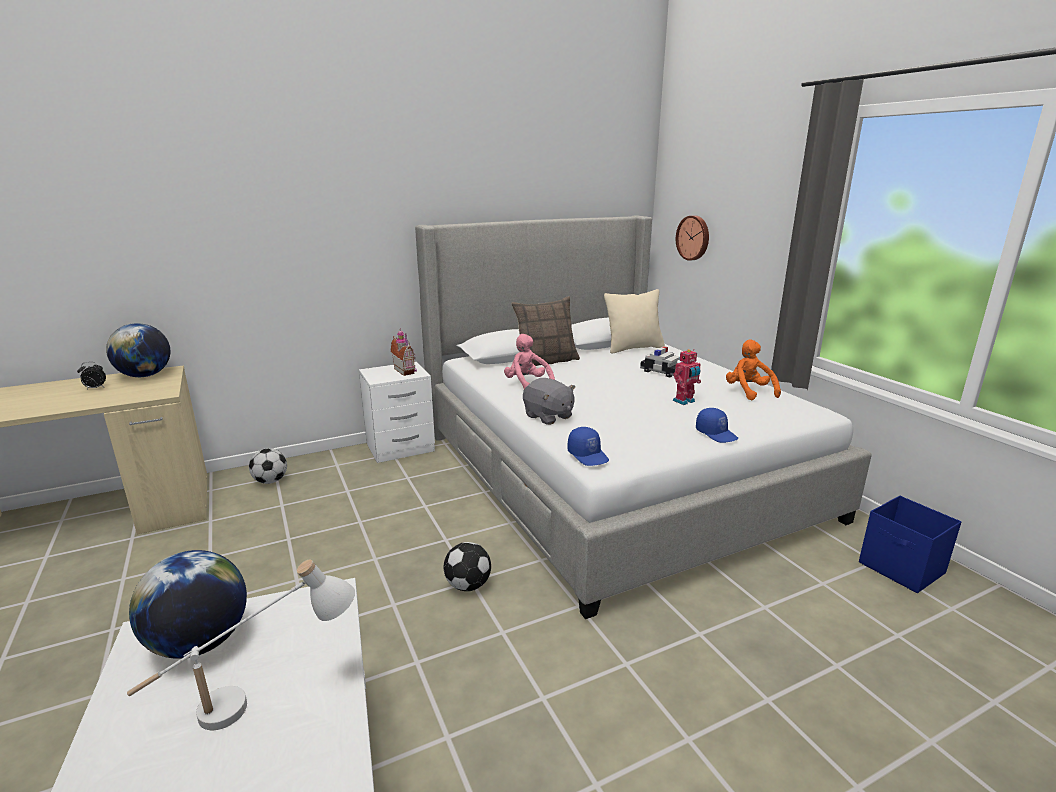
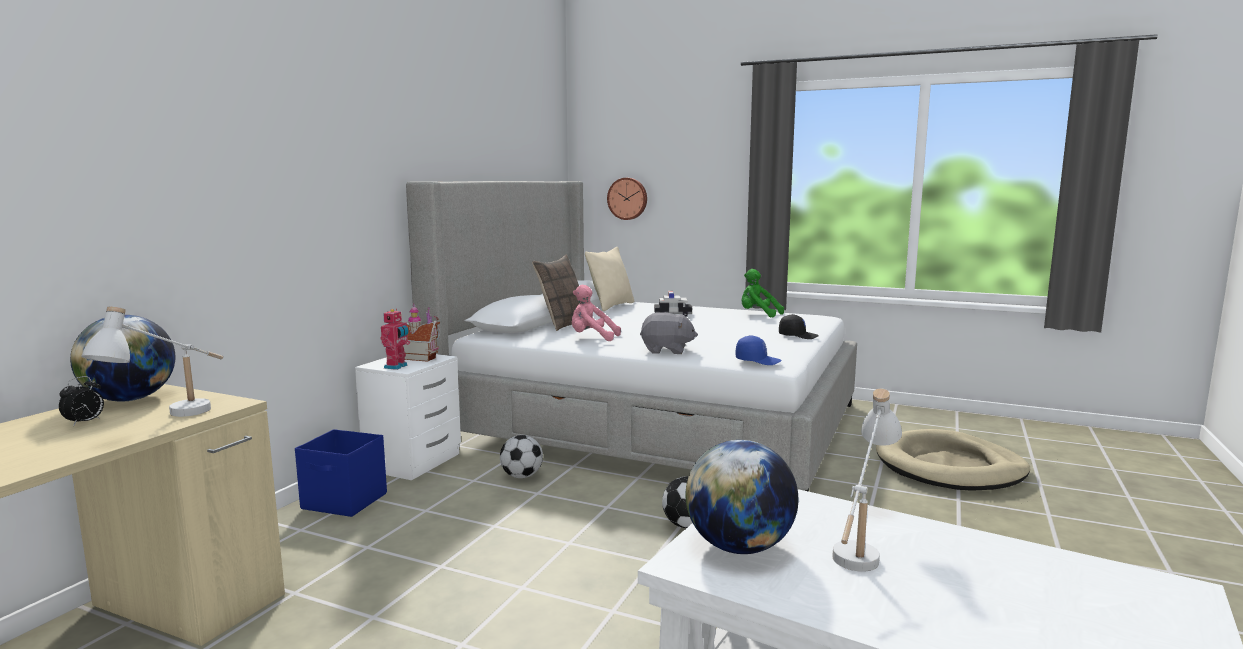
camera: 40 degrees left, 10 degrees down
(119, 398) = (172, 419): none -> white table lamp
(271, 481) = (302, 535): football -> football (522, 476)
(685, 401) = (733, 326): toy robot -> toy robot (397, 367)
(716, 434) = (798, 336): blue cap -> black cap
(748, 392) = (758, 315): orange plush toy -> green plush toy
(837, 654) = (950, 467): none -> beige dog bed
(902, 569) = (909, 419): blue storage box -> blue storage box (345, 501)

